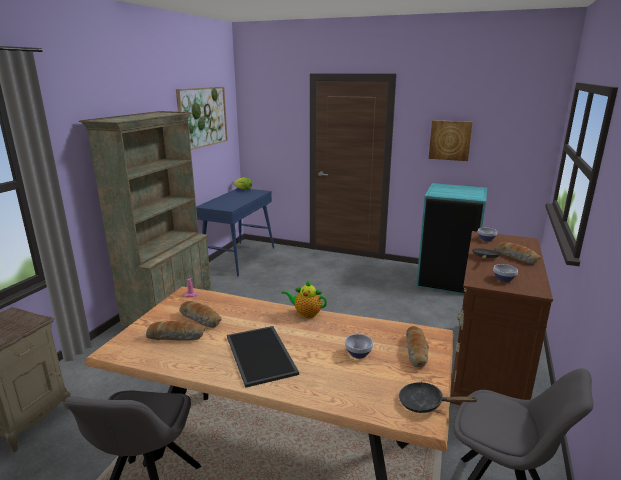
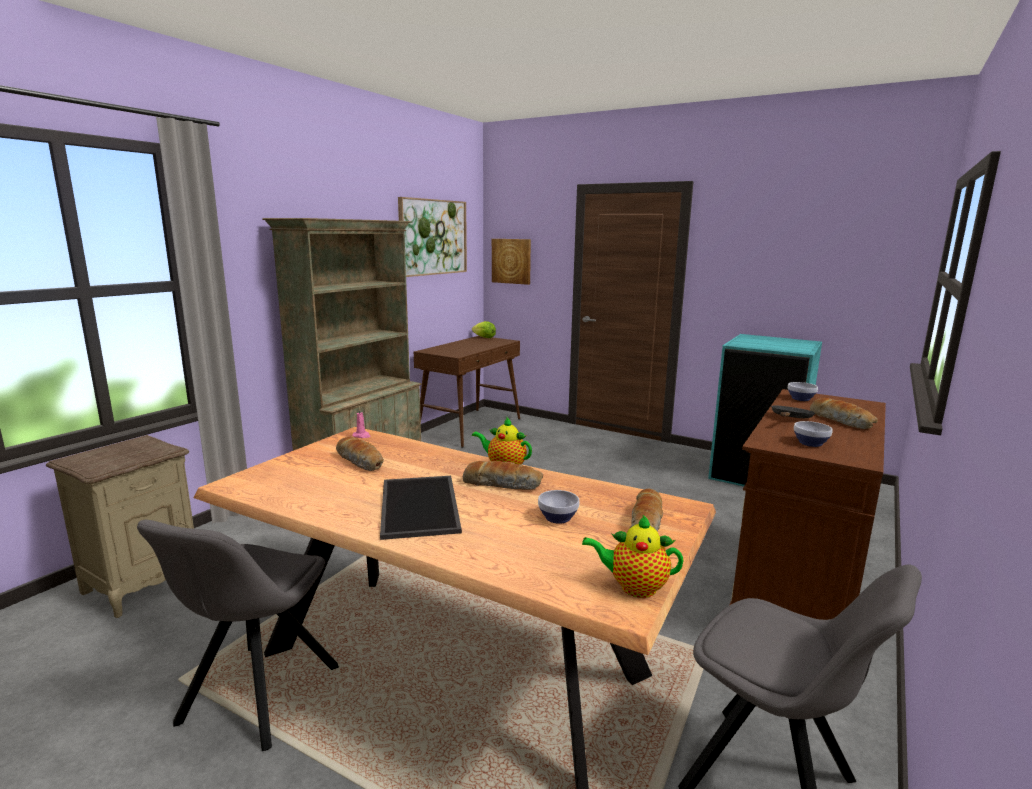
camera: 10 degrees right, 5 degrees down
(176, 336) = (319, 477): bread -> bread (502, 484)
(239, 258) = (470, 427): blue console table -> brown console table
(425, 404) = (634, 587): black frying pan -> teapot
(450, 140) = (768, 273): picture -> picture (511, 261)

